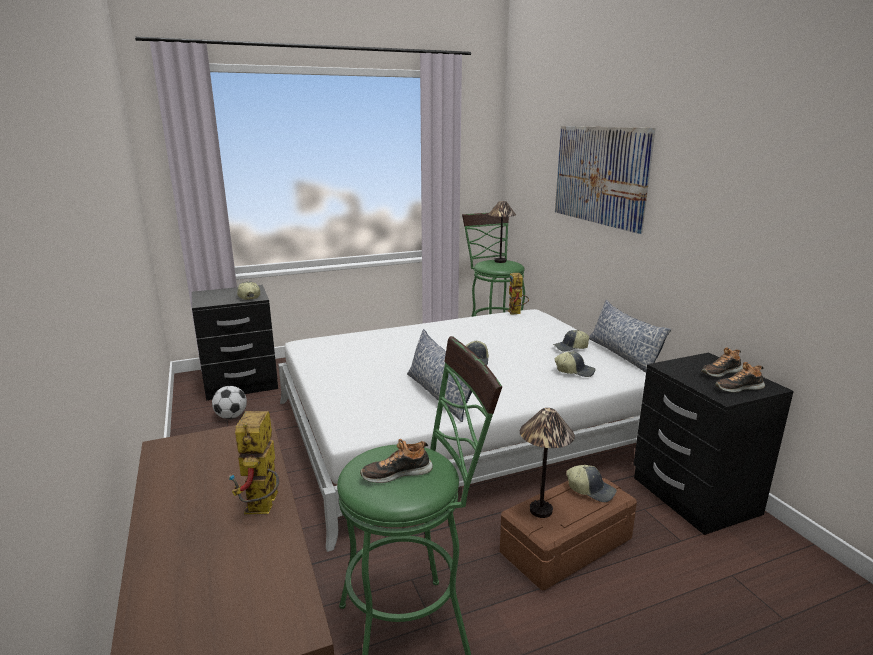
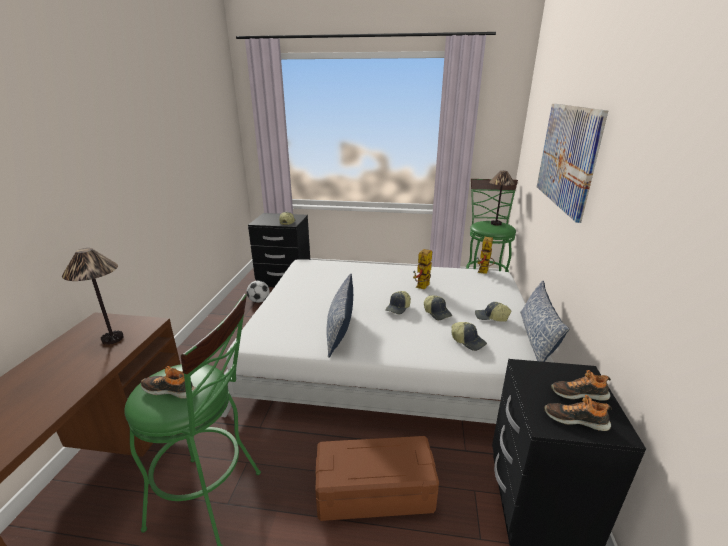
camera: 30 degrees right, 5 degrees up
(263, 509) = (74, 384): toy robot -> toy robot (422, 287)
(540, 510) = (344, 455): table lamp -> table lamp (112, 339)
(591, 490) = (404, 455): cap -> cap (437, 313)

